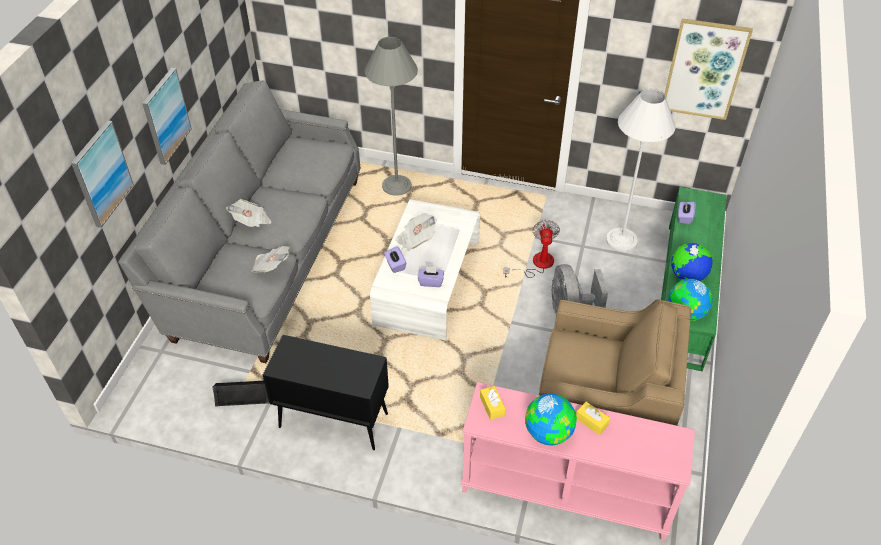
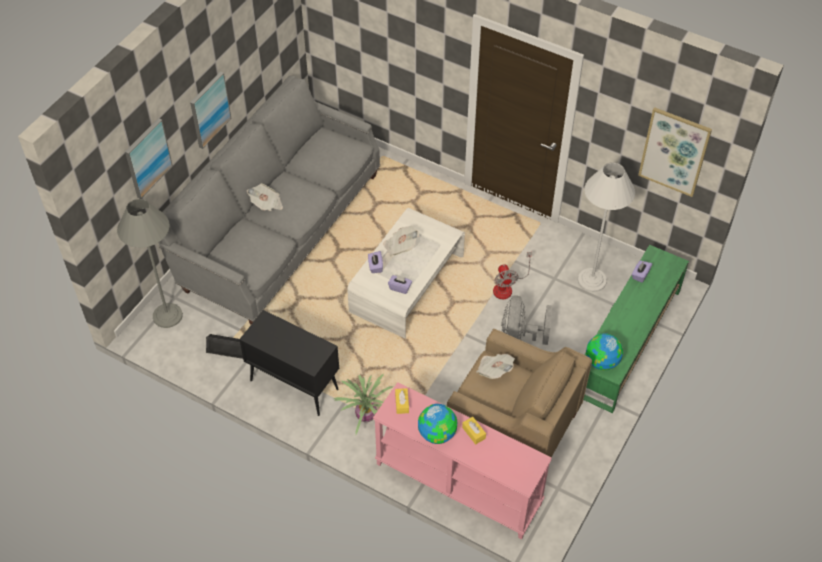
camera: 15 degrees right, 5 degrees up
(271, 267) = (272, 248): newspaper -> newspaper (494, 370)
(396, 186) = (409, 186): grey floor lamp -> grey floor lamp (167, 315)
(429, 438) = (365, 416): none -> potted plant
(536, 264) = (507, 287): fan -> fan turned 150 degrees clockwise
(687, 276) = (618, 329): globe -> none

